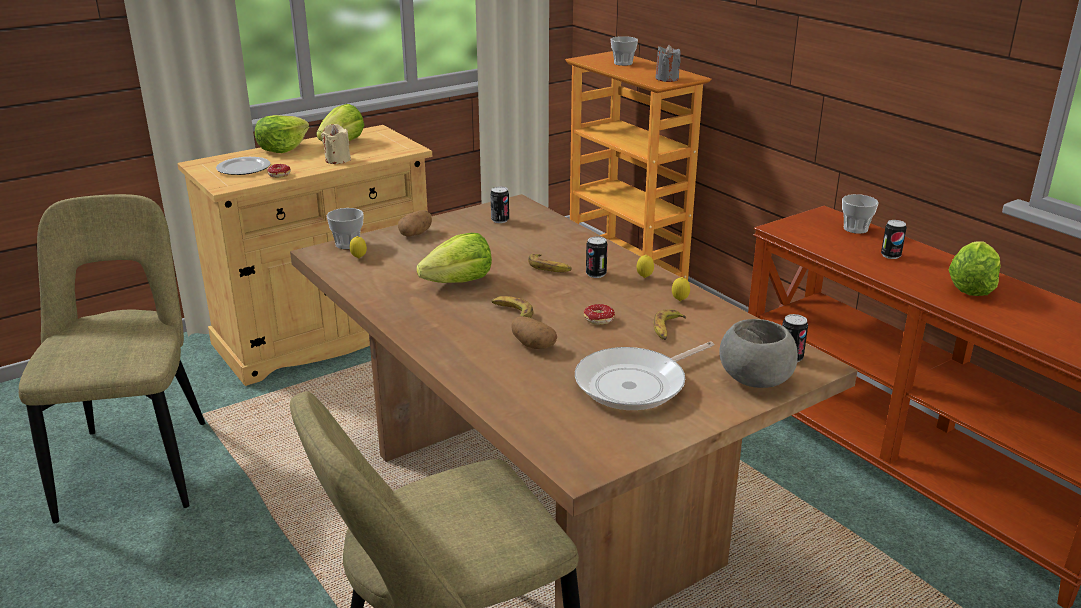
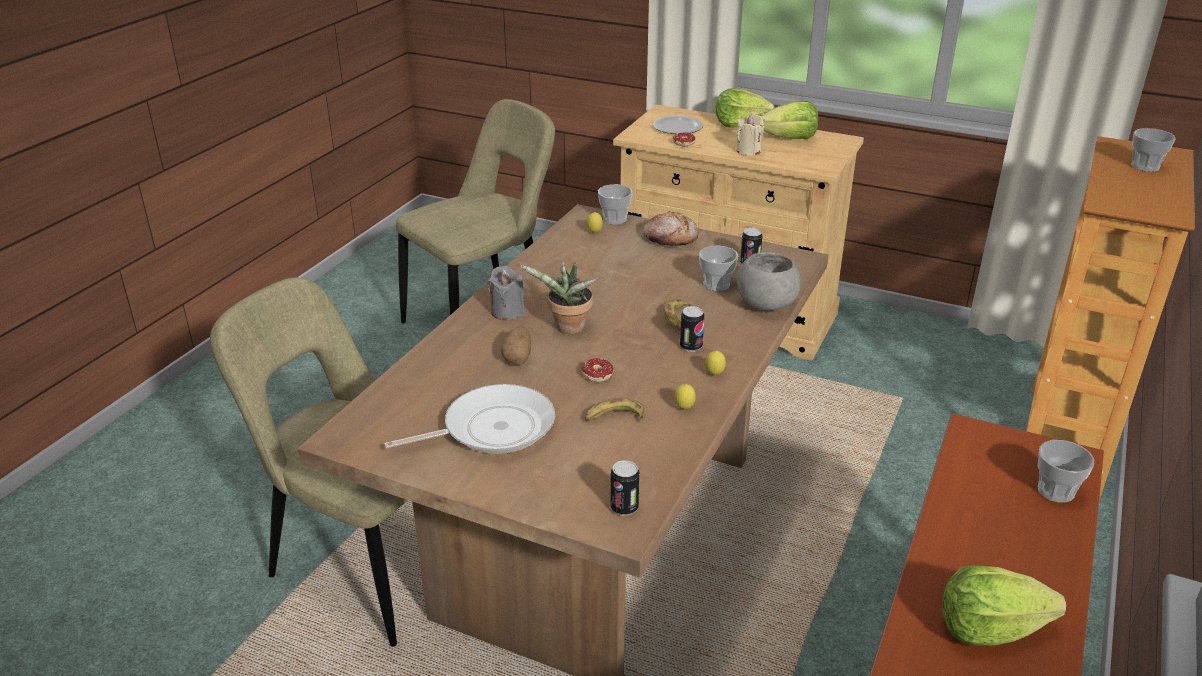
camera: 60 degrees right, 5 degrees up
(416, 234) = (669, 238): potato -> bread
(459, 282) = (599, 287): lettuce -> none
(511, 312) = (567, 329): banana -> potted plant
(515, 239) = (716, 284): none -> cup
(636, 384) = (492, 428): frying pan -> frying pan turned 135 degrees clockwise
(667, 79) = (1133, 204): grey candle -> grey candle (507, 312)
(754, 381) = (555, 495): grey bowl -> grey bowl (765, 304)
(890, 255) = (1004, 537): can -> none

